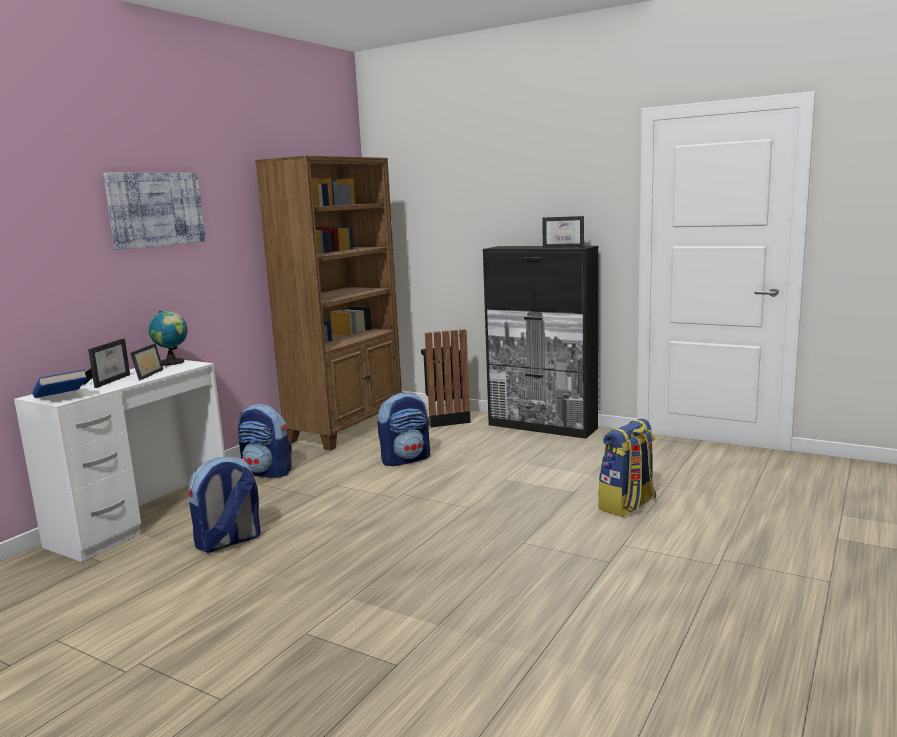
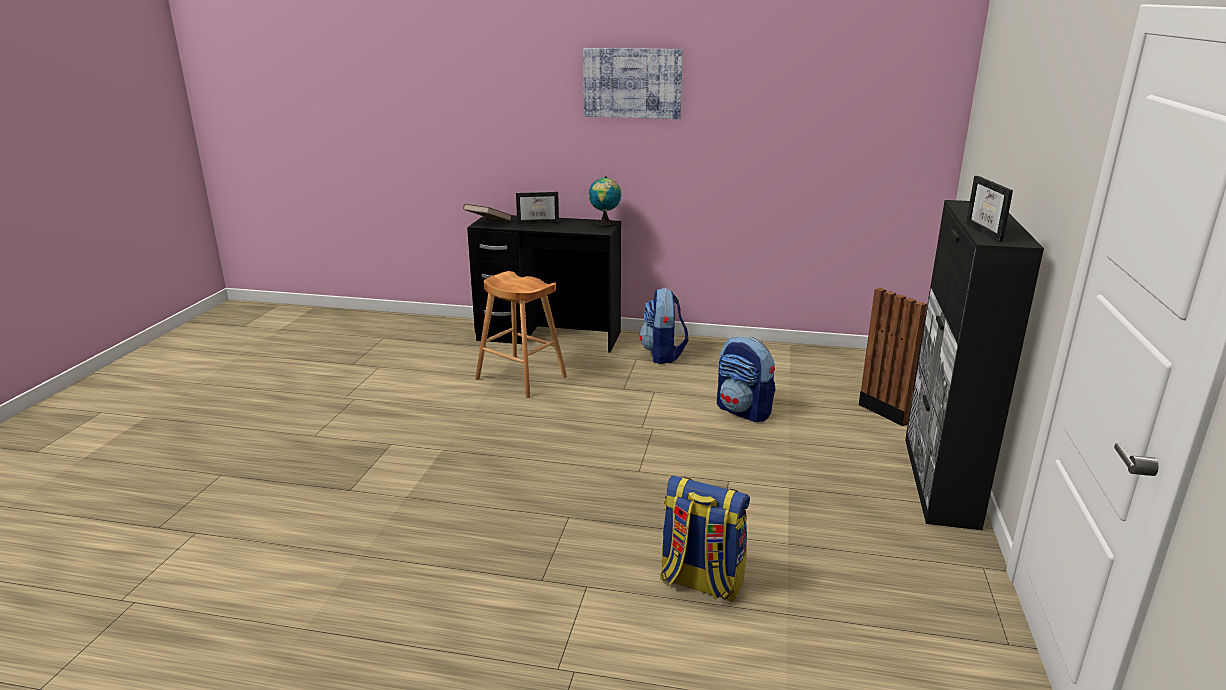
camera: 70 degrees right, 10 degrees up
(61, 398) = (488, 223): blue book -> brown book
(142, 518) = (549, 336): white desk -> black desk
(145, 375) = (559, 226): picture frame -> none
(228, 542) = (521, 378): backpack -> brown stool
(347, 428) = (807, 361): brown bookcase -> none

